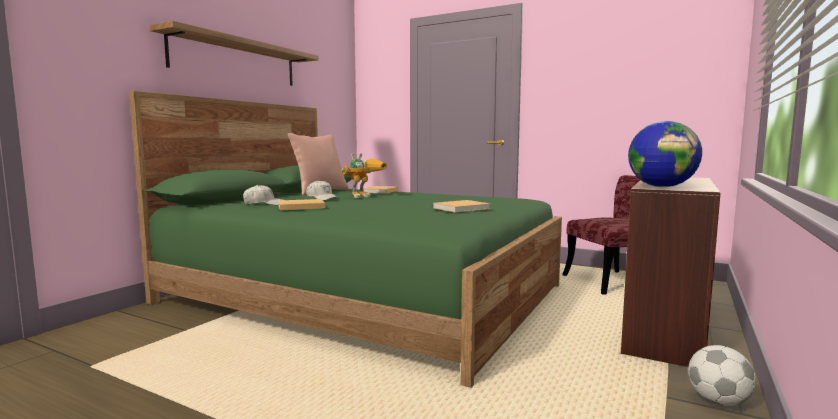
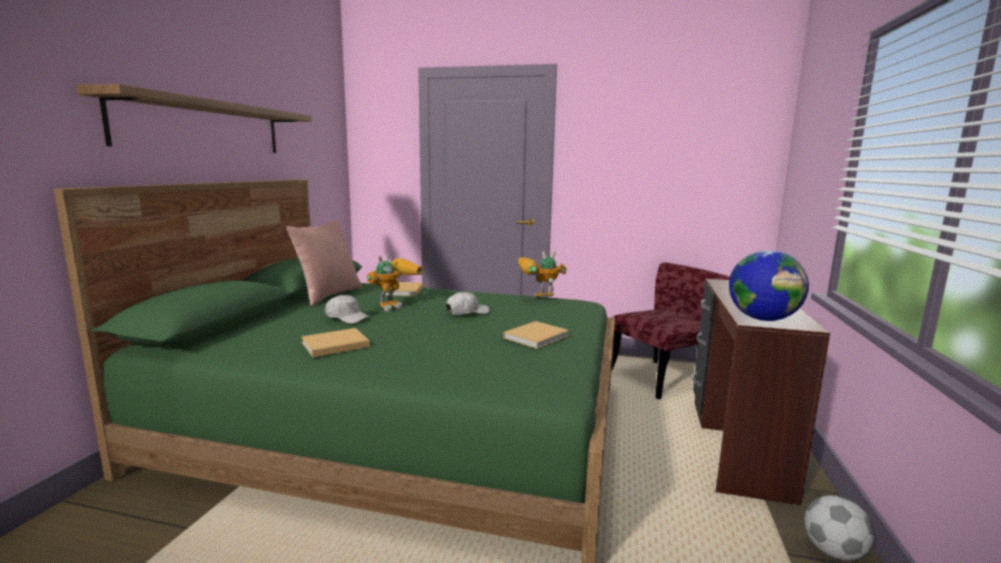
camera: 15 degrees left, 5 degrees up
(263, 204) = (275, 337): white cap -> white cap (467, 312)
(488, 197) = (538, 299): none -> toy robot

